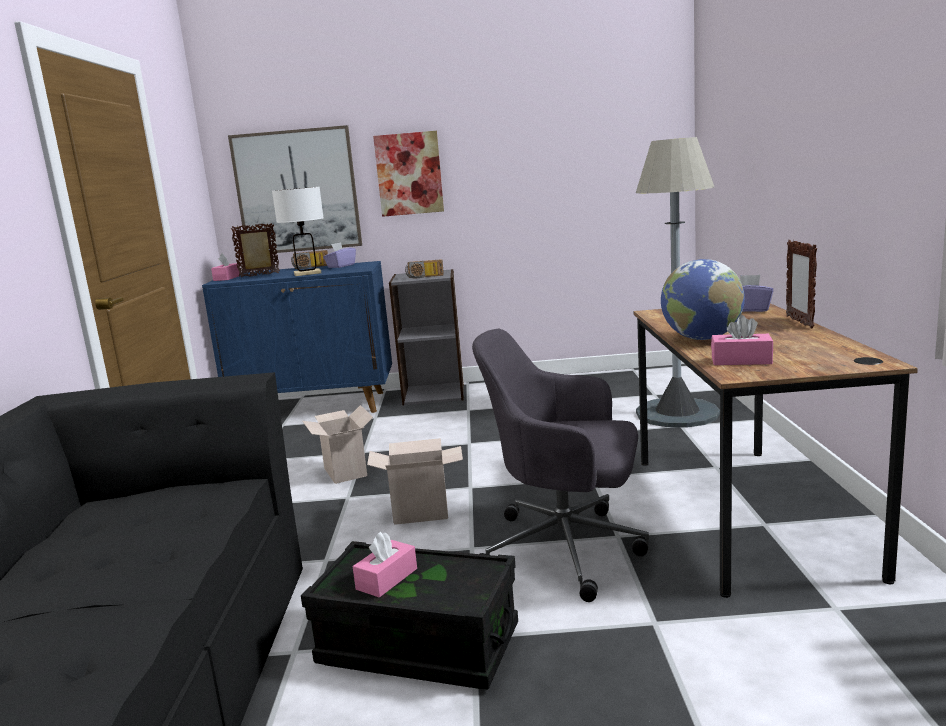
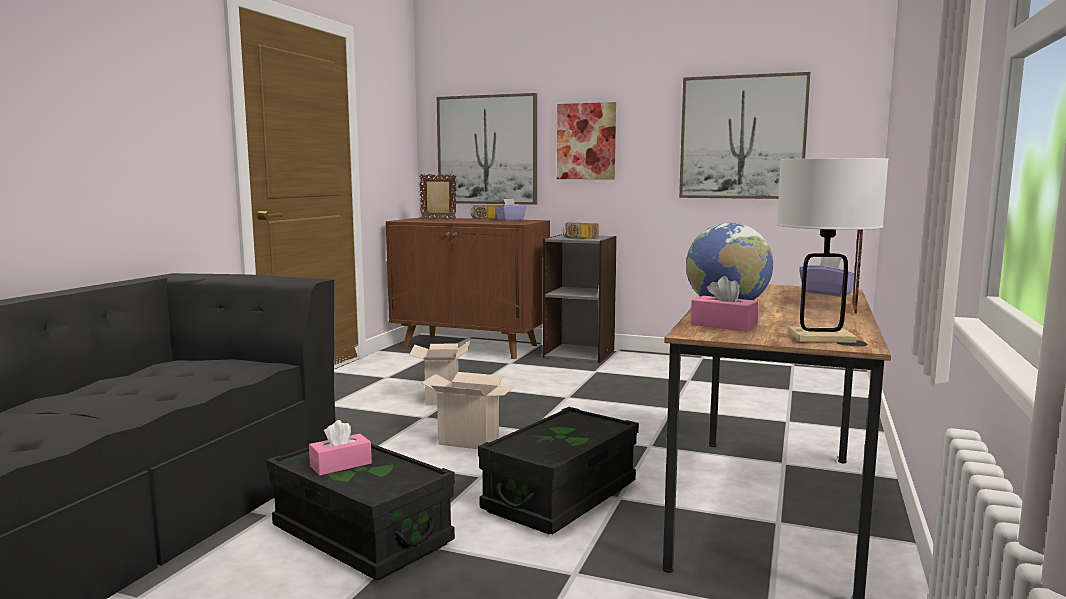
camera: 20 degrees right, 5 degrees down
(227, 278) = (412, 219): pink tissue box -> none
(307, 273) = (473, 222): white table lamp -> white table lamp (820, 337)
(316, 407) = (471, 347): blue cabinet -> brown cabinet
(567, 159) = (742, 137): none -> picture
(567, 549) = (561, 497): grey office chair -> black storage box
(677, 413) = (796, 410): grey floor lamp -> none

